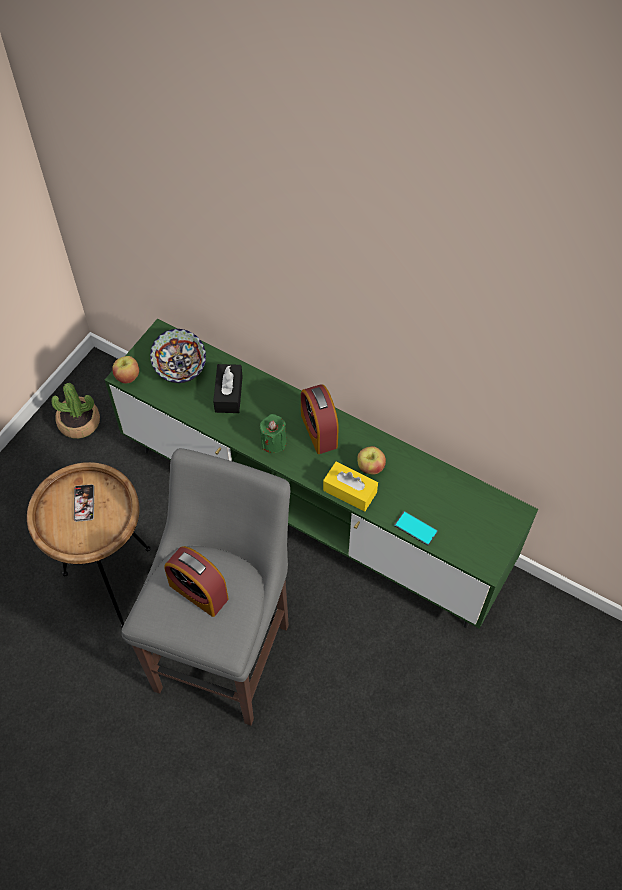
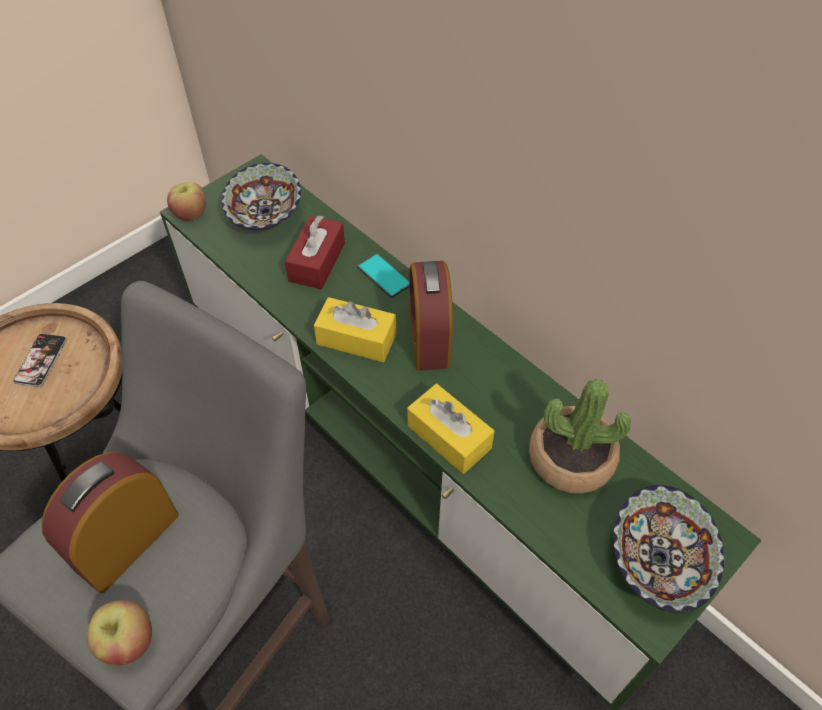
camera: 15 degrees right, 5 degrees down
(79, 423) = (161, 287): potted plant -> potted plant (570, 459)
(198, 592) = (127, 541): alarm clock -> alarm clock turned 75 degrees clockwise
(228, 394) = (317, 262): black tissue box -> red tissue box
(273, 442) = (356, 339): green candle -> yellow tissue box
(370, 467) = (492, 408): apple -> apple (128, 642)
(415, 528) = (540, 522): phone -> phone (383, 276)
(484, 533) = (657, 559): none -> bowl

